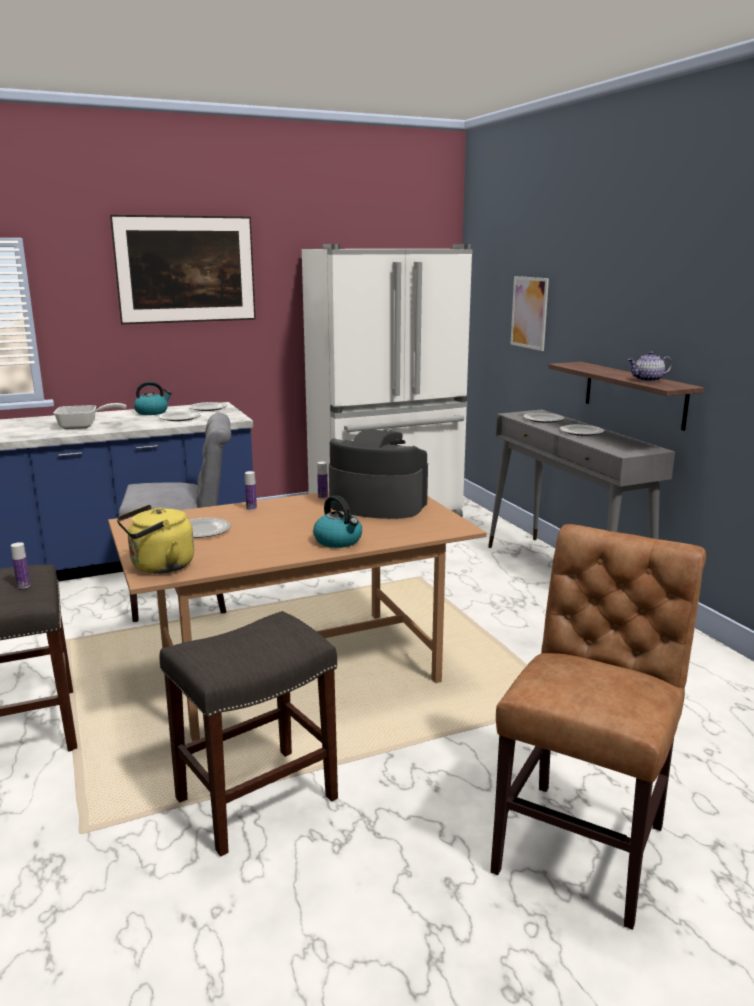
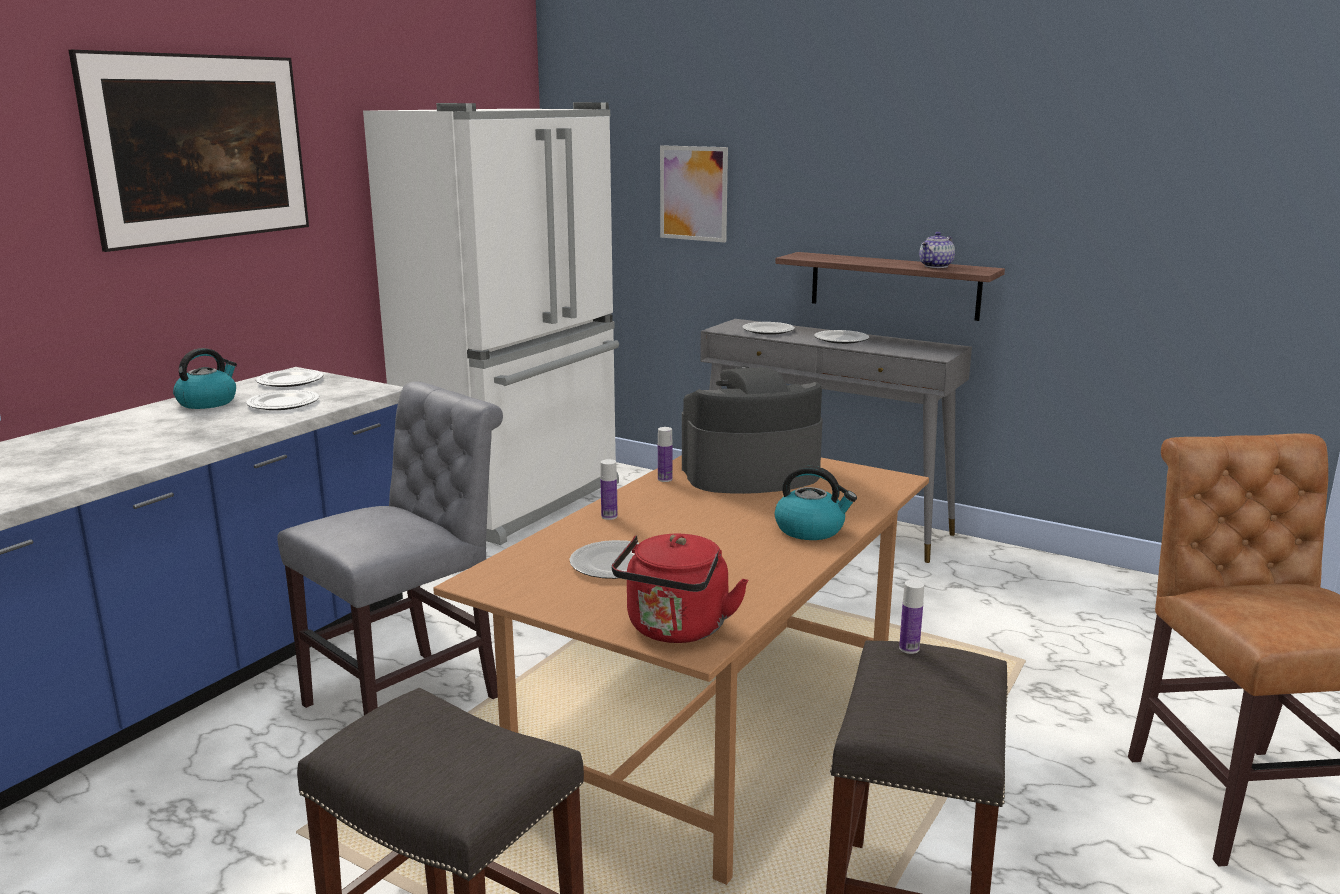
camera: 35 degrees left, 0 degrees up
(23, 586) = (455, 734): bottle -> bottle (909, 648)
(83, 426) = (139, 446): frying pan -> none
(159, 567) = (676, 630): yellow kettle -> red kettle

